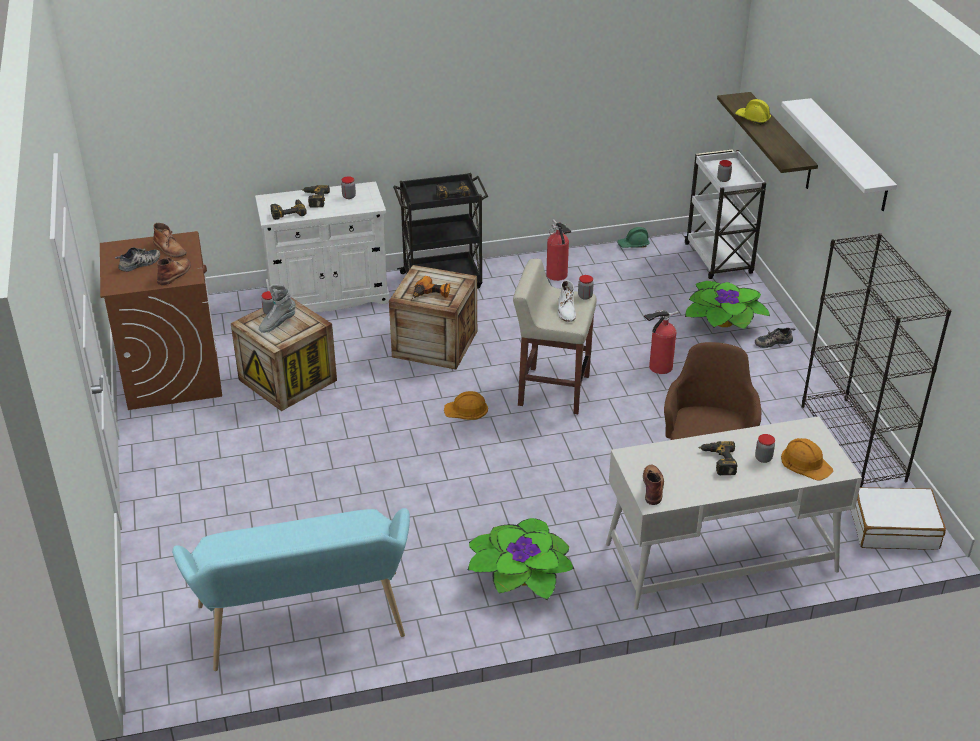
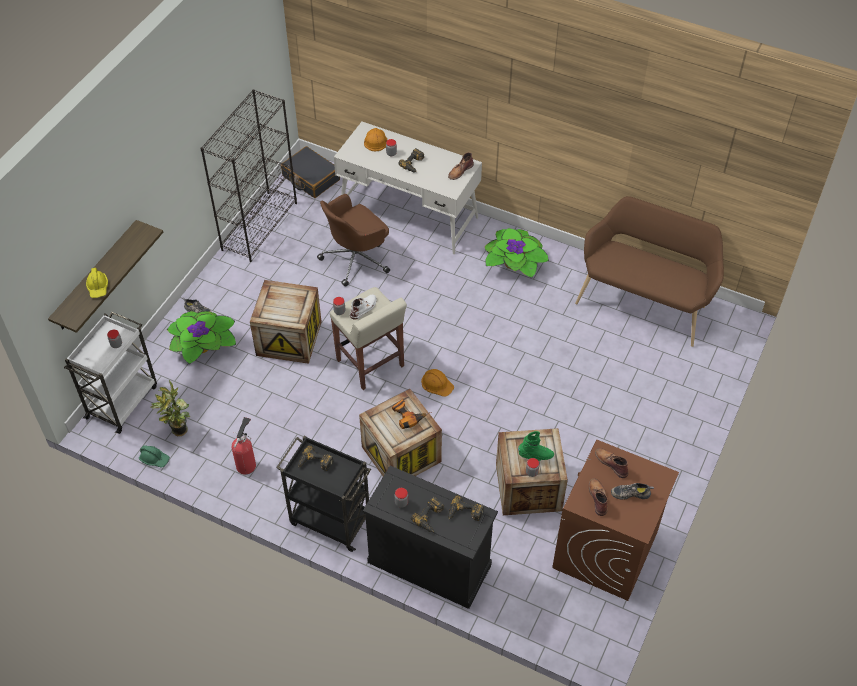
camera: 140 degrees left, 15 degrees up
(175, 274) = (611, 463): brown boot -> brown boot turned 75 degrees clockwise
(277, 324) = (535, 456): grey boot -> green boot
(305, 628) = (644, 302): turquoise bench -> brown bench
(328, 296) = (429, 563): white cabinet -> black cabinet
(643, 266) = (178, 431): none -> potted plant
(658, 367) = (289, 338): fire extinguisher -> crate
(848, 155) = (155, 168): white shelf -> none
(893, 528) = (310, 178): white suitcase -> black suitcase

